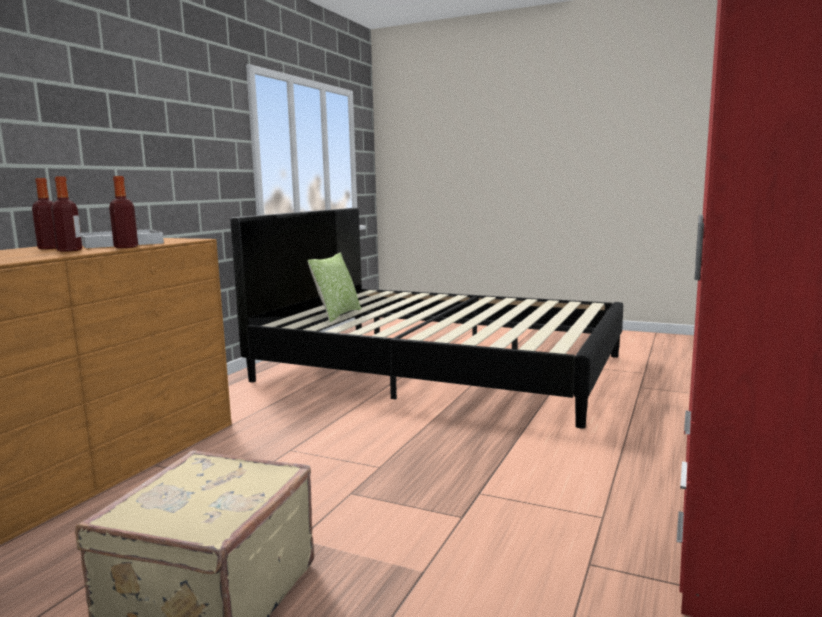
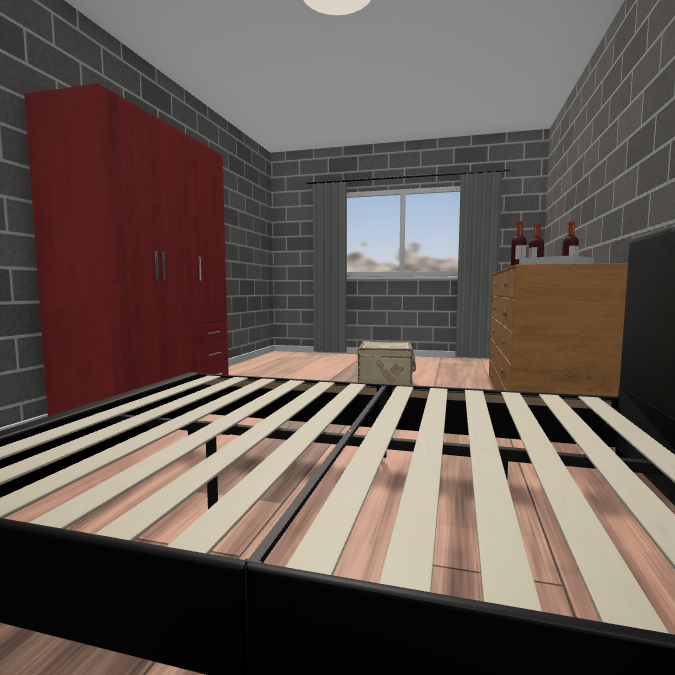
camera: 170 degrees right, 5 degrees down
(337, 315) = (542, 421): pillow -> none

